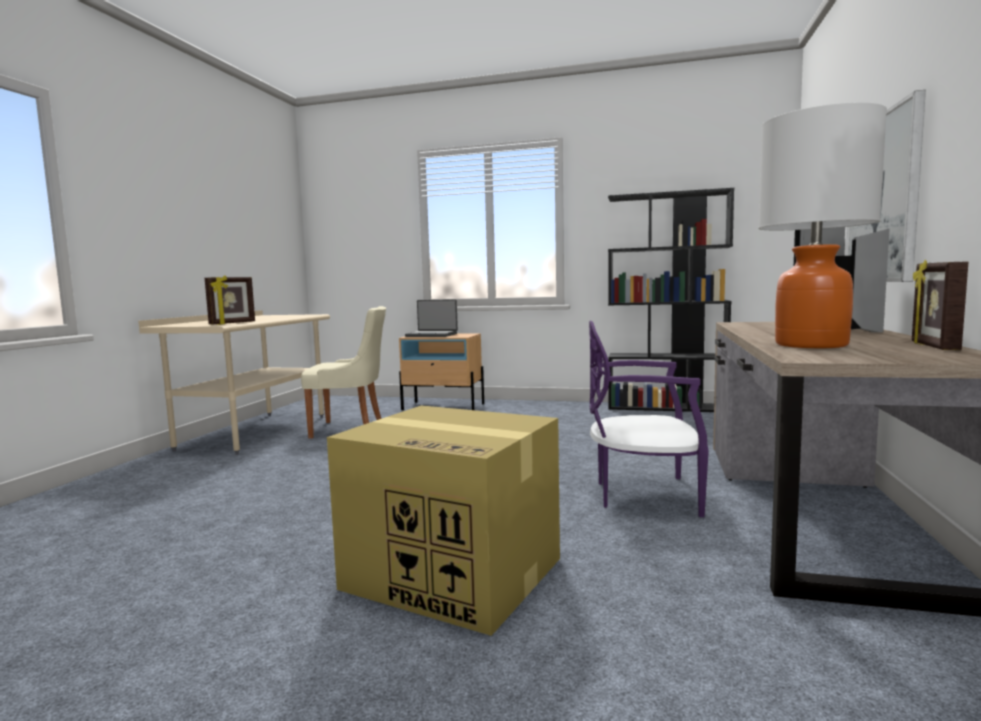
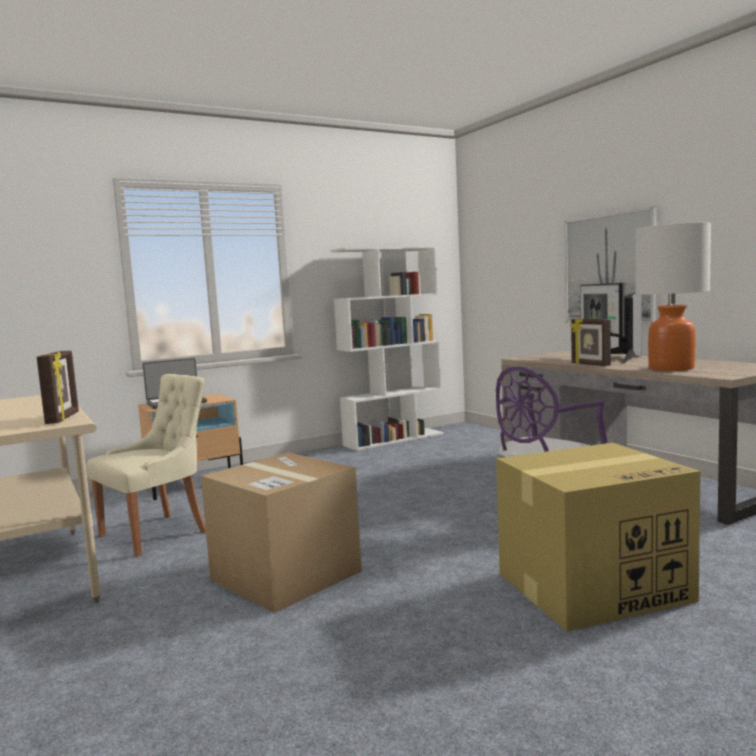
camera: 45 degrees left, 0 degrees up
(327, 475) = (286, 575): none -> cardboard box
(667, 407) = (394, 439): black bookcase -> white bookcase
(933, 346) = (717, 362): picture frame -> picture frame (590, 364)

